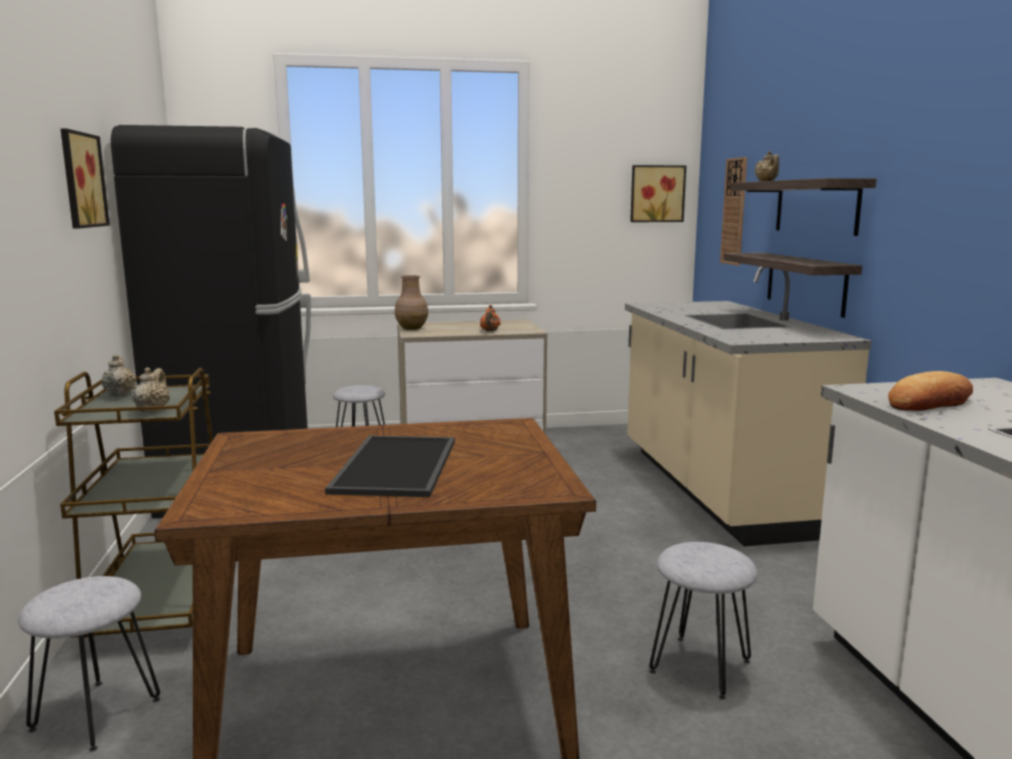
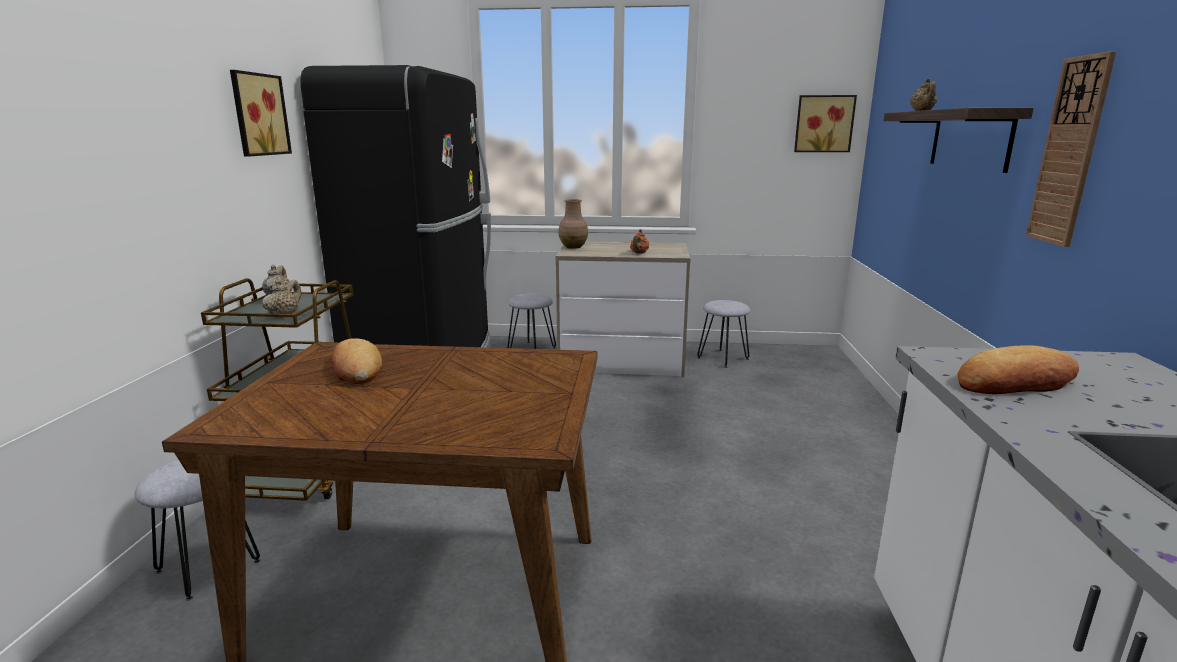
camera: 15 degrees right, 5 degrees up
(297, 452) = (356, 369): none -> bread
(398, 466) = (424, 395): tray -> none
(701, 667) = (737, 617): grey stool -> grey stool (723, 358)
(718, 489) = (841, 421): beige counter -> none
(734, 211) = (896, 143): wall clock -> wall clock (1069, 152)
(805, 283) = (951, 221): shelf -> none

